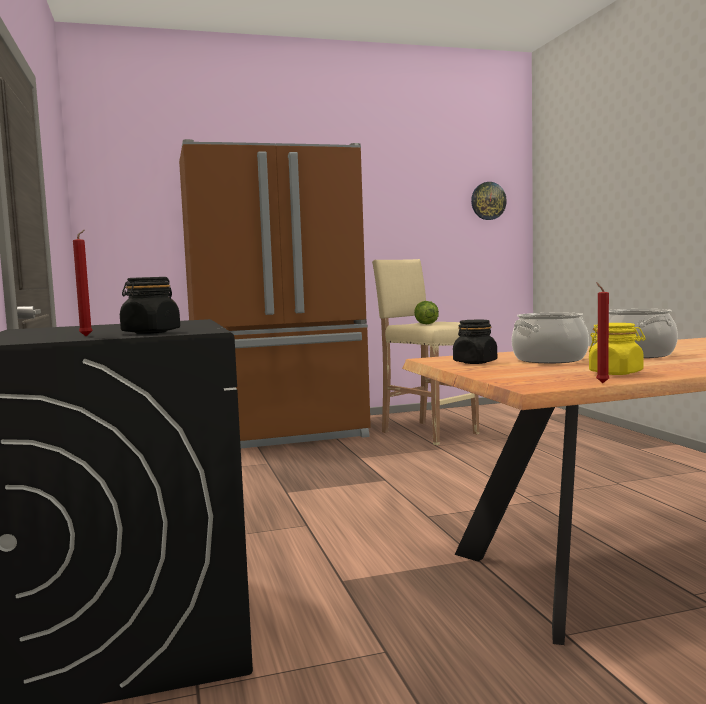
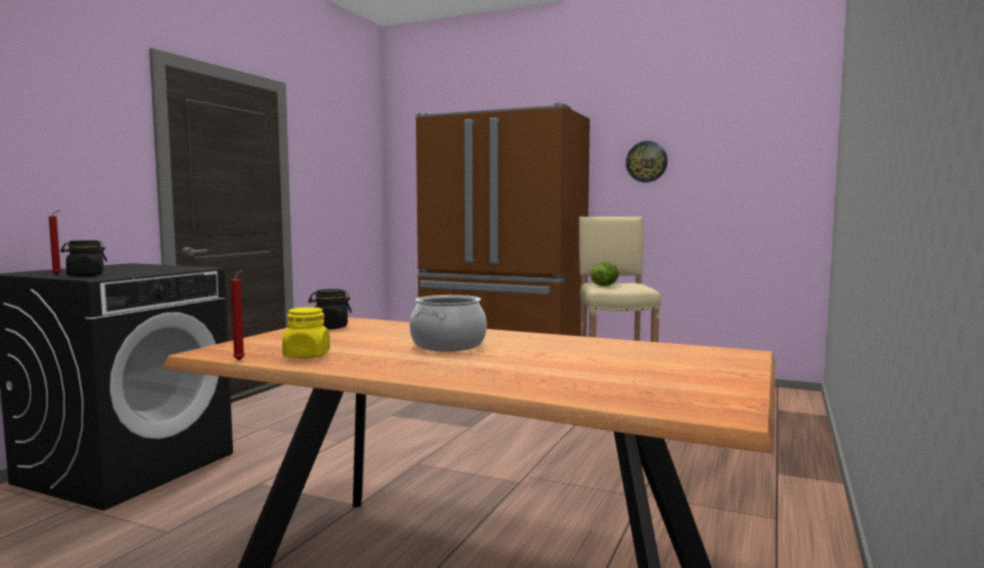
camera: 40 degrees right, 0 degrees up
(488, 201) = (770, 149): wall clock -> wall clock (646, 161)
(549, 359) = (374, 335): cooking pot -> none

